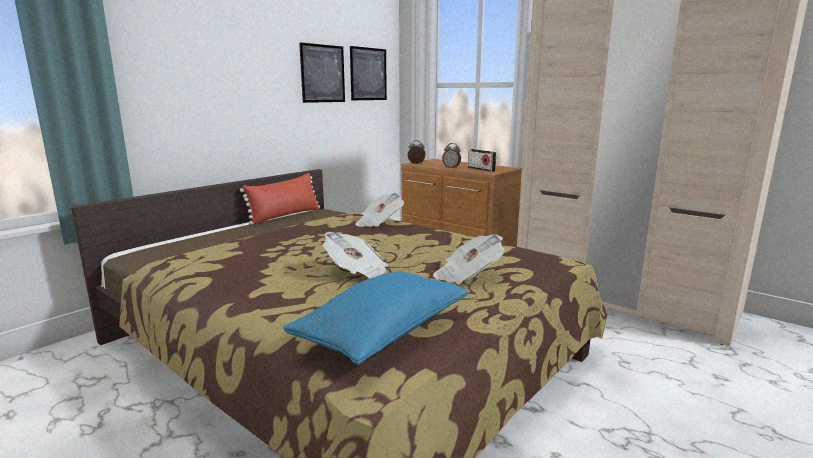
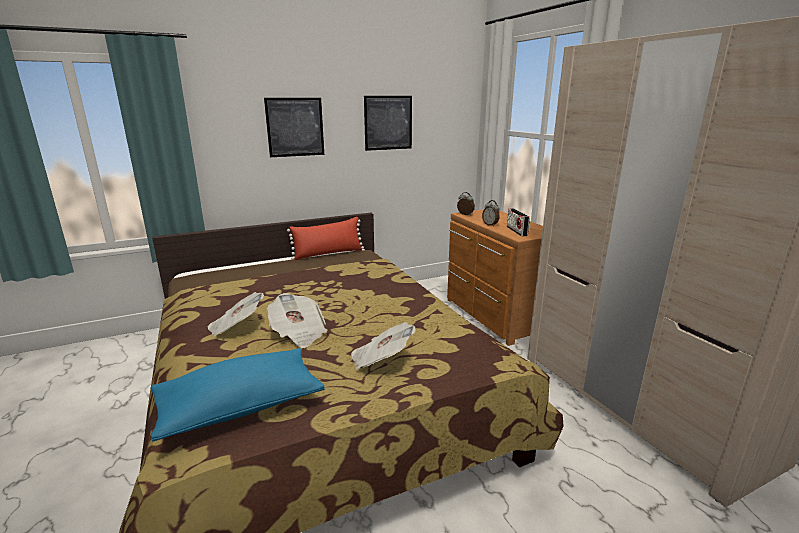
camera: 25 degrees right, 5 degrees up
(368, 74) = (441, 120): picture -> picture (295, 127)
(379, 223) = (384, 277): newspaper -> newspaper (236, 327)

